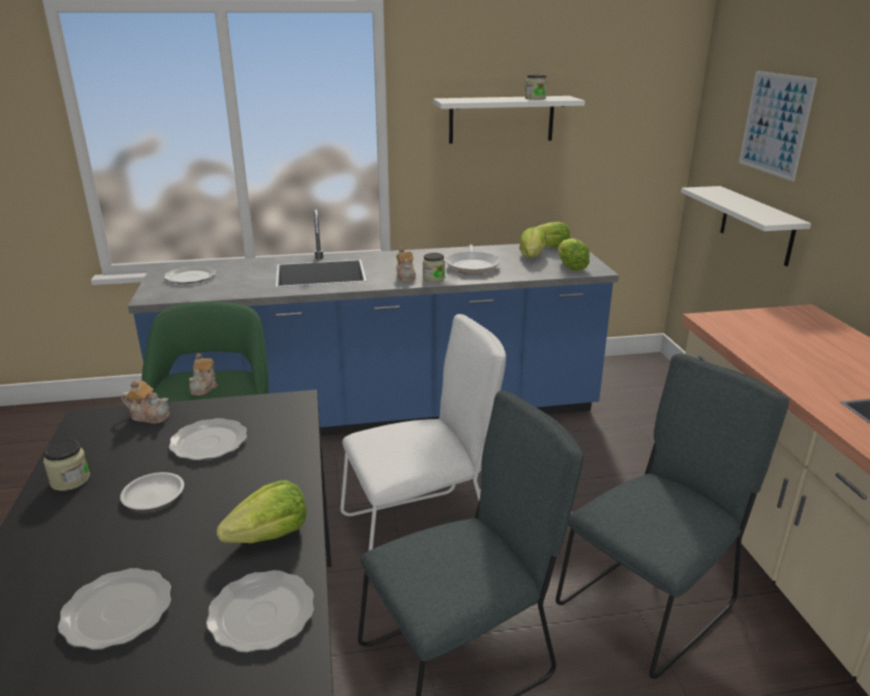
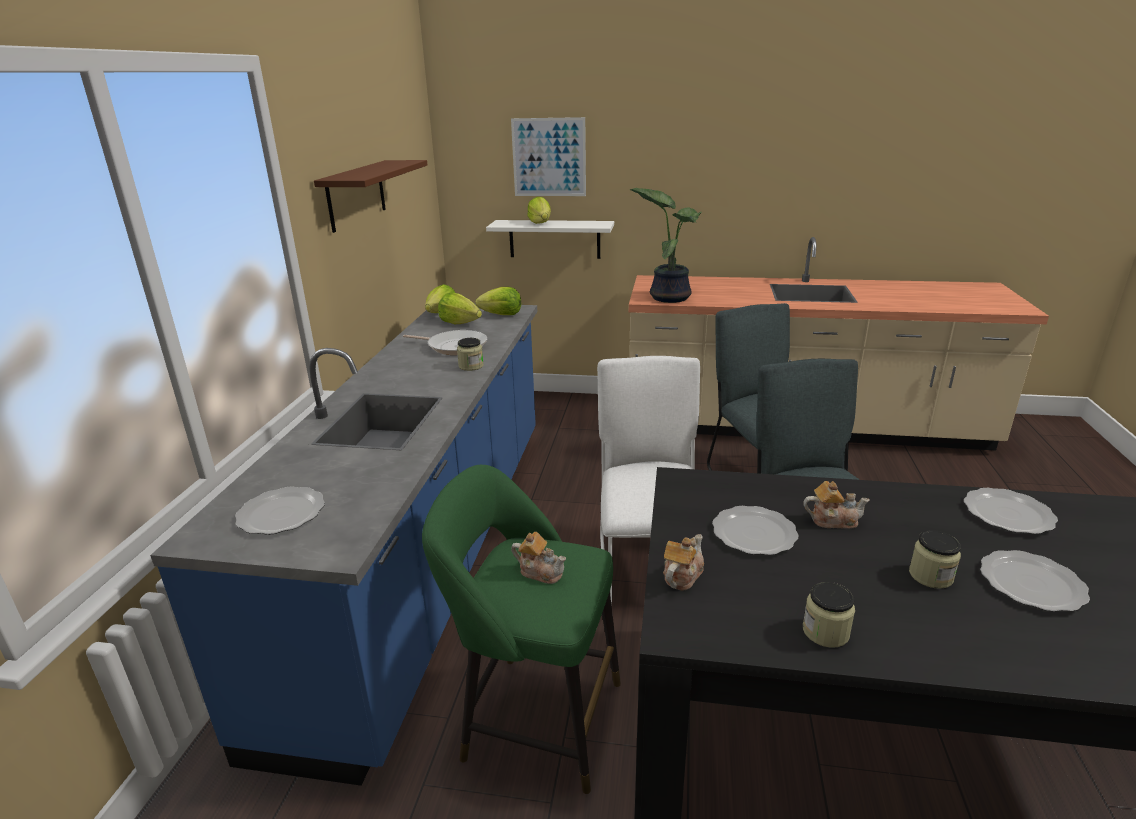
camera: 70 degrees left, 0 degrees up
(153, 494) = (853, 568): white plate -> none
(270, 536) = (913, 505): lettuce -> lettuce (540, 223)
(406, 277) = (452, 377): teapot -> teapot (832, 520)
(501, 119) = (356, 195): white shelf -> brown shelf
(535, 98) = (390, 165): jar -> jar (930, 576)
(743, 331) = (669, 297): none -> potted plant

